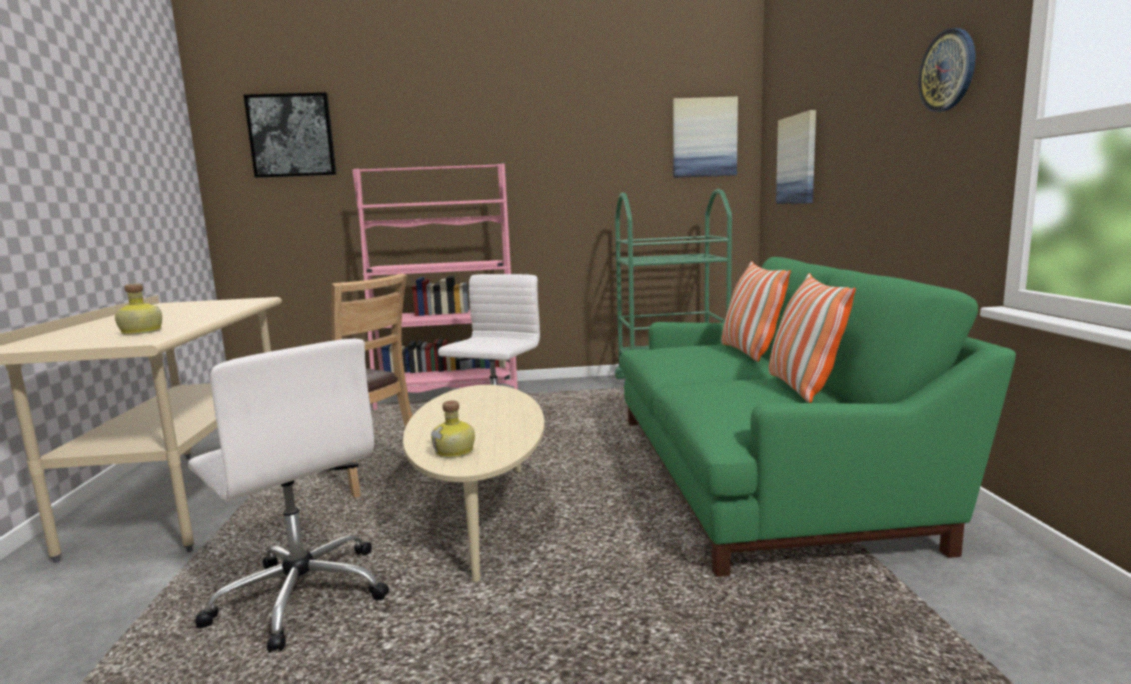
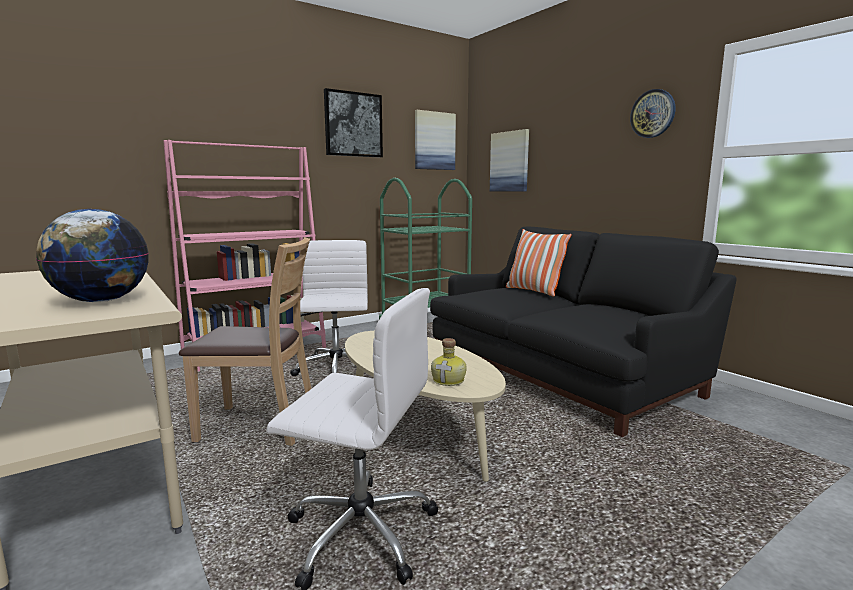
camera: 30 degrees left, 0 degrees up
(140, 332) = (100, 301): bottle -> globe
(292, 135) = (77, 99): picture -> picture (353, 124)
(763, 473) = (560, 371): green sofa -> black sofa
(802, 387) = (609, 309): pillow -> none

